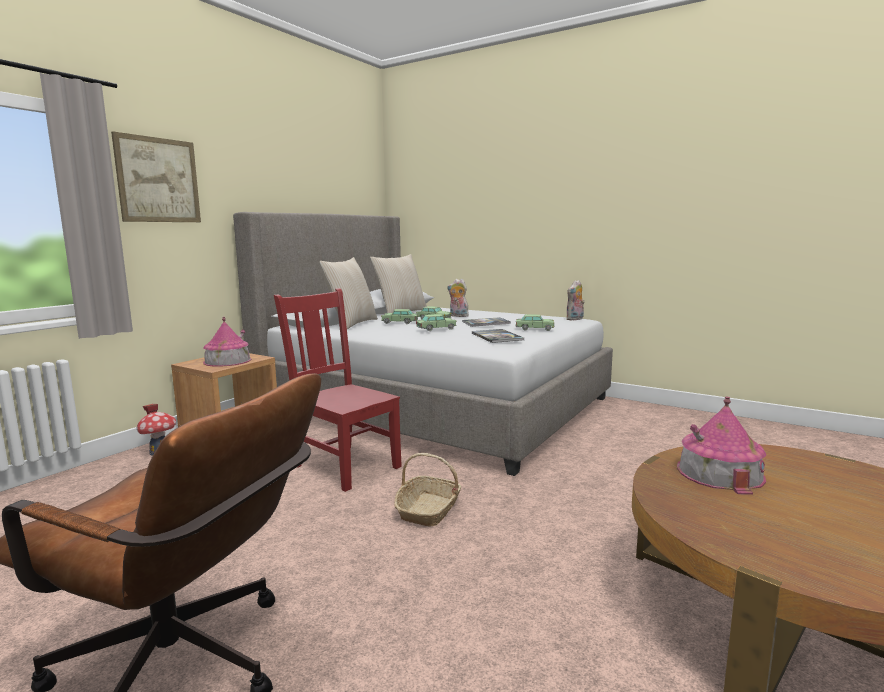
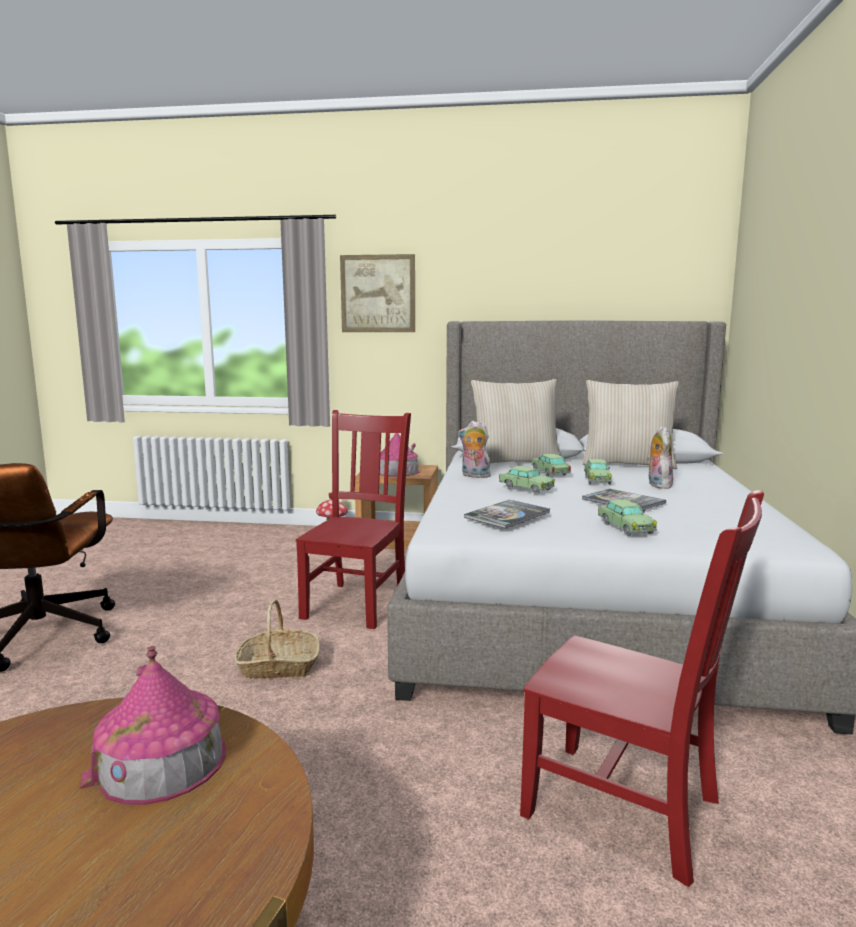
camera: 65 degrees right, 0 degrees up
(575, 319) = (789, 542): plush toy -> plush toy (474, 476)
(644, 446) = (628, 810): none -> red chair

